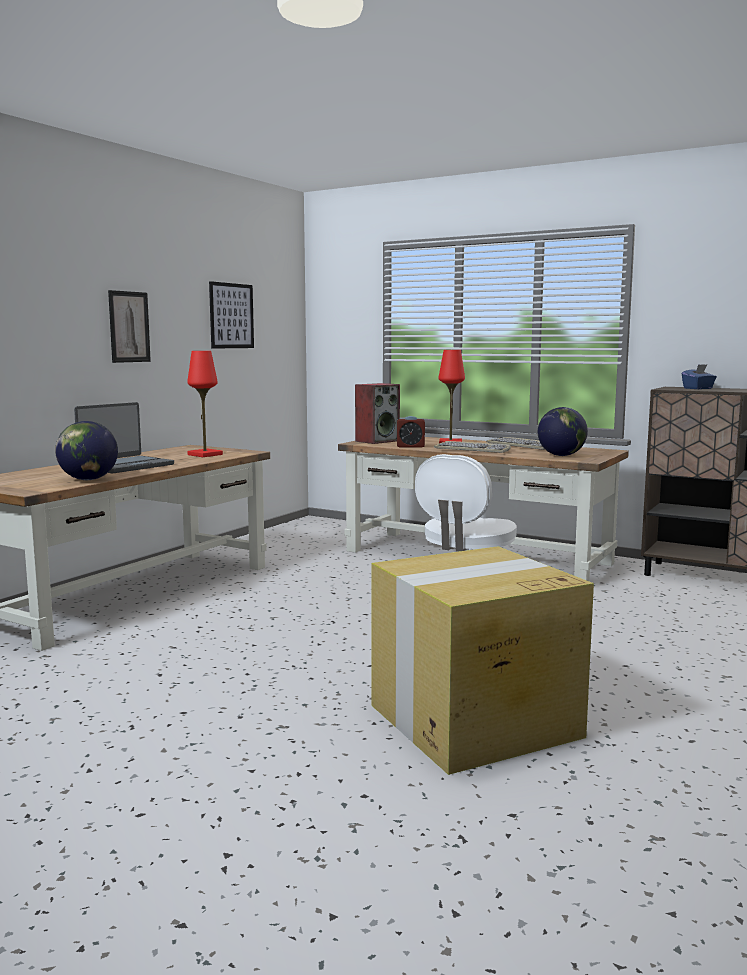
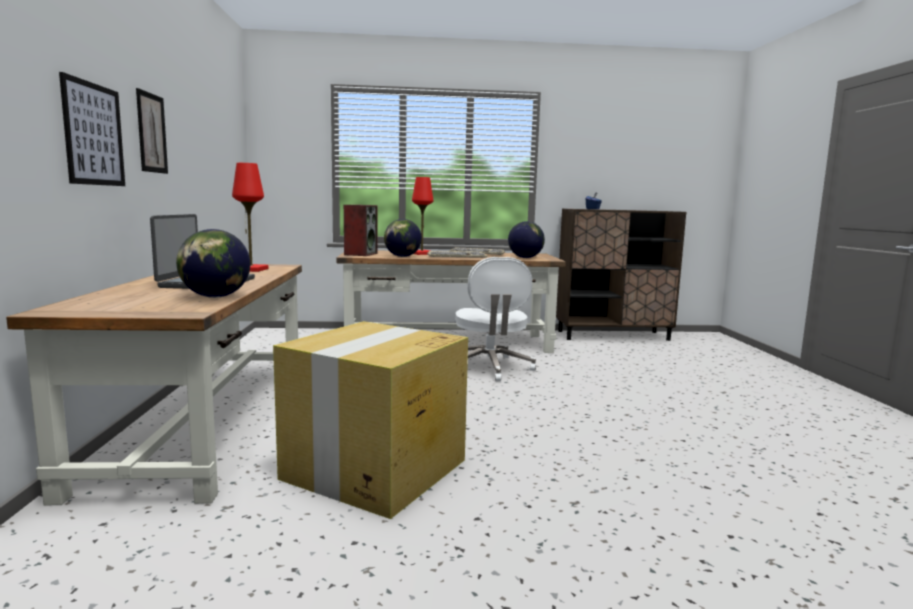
camera: 35 degrees left, 0 degrees up
(231, 316) = (211, 135): picture -> picture (94, 134)
(410, 446) = (402, 256): alarm clock -> globe
(472, 721) = (674, 457): cardboard box -> cardboard box (374, 470)

